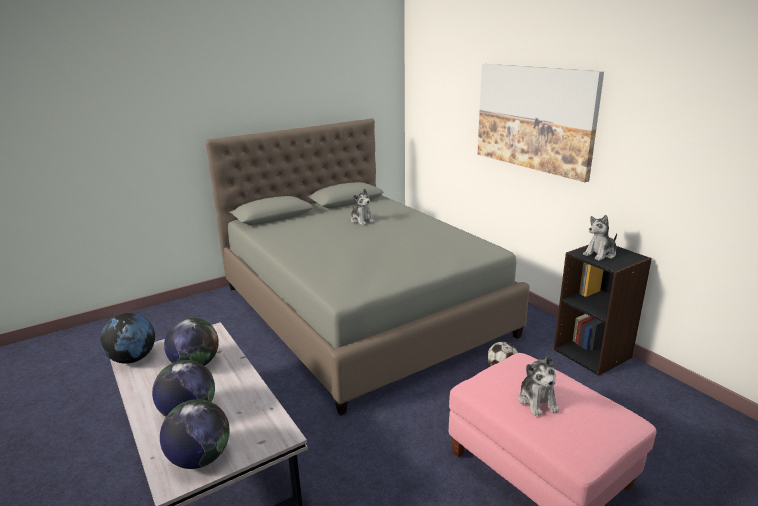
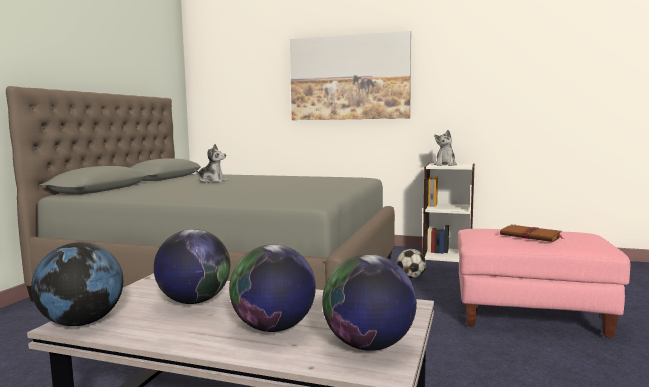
camera: 40 degrees left, 15 degrees down
(537, 401) = (531, 236): plush toy -> brown book
(593, 353) = (448, 255): black bookcase -> white bookcase

